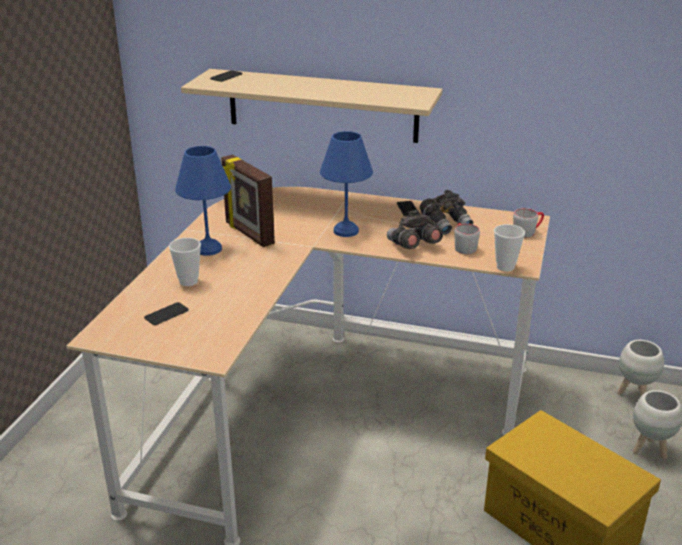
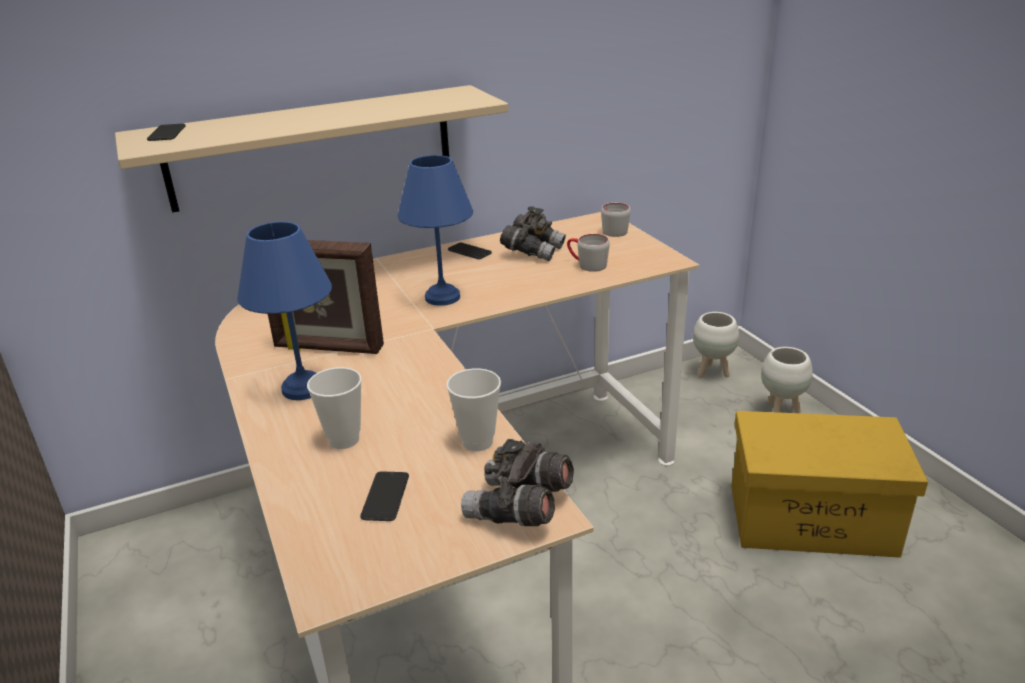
camera: 40 degrees left, 0 degrees up
(413, 246) = (539, 283): grey binoculars -> grey binoculars (519, 509)
(505, 267) = (656, 267): cup -> cup (477, 442)

